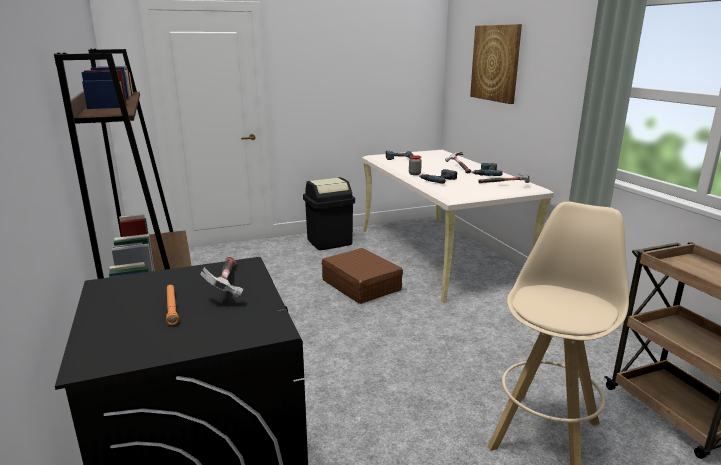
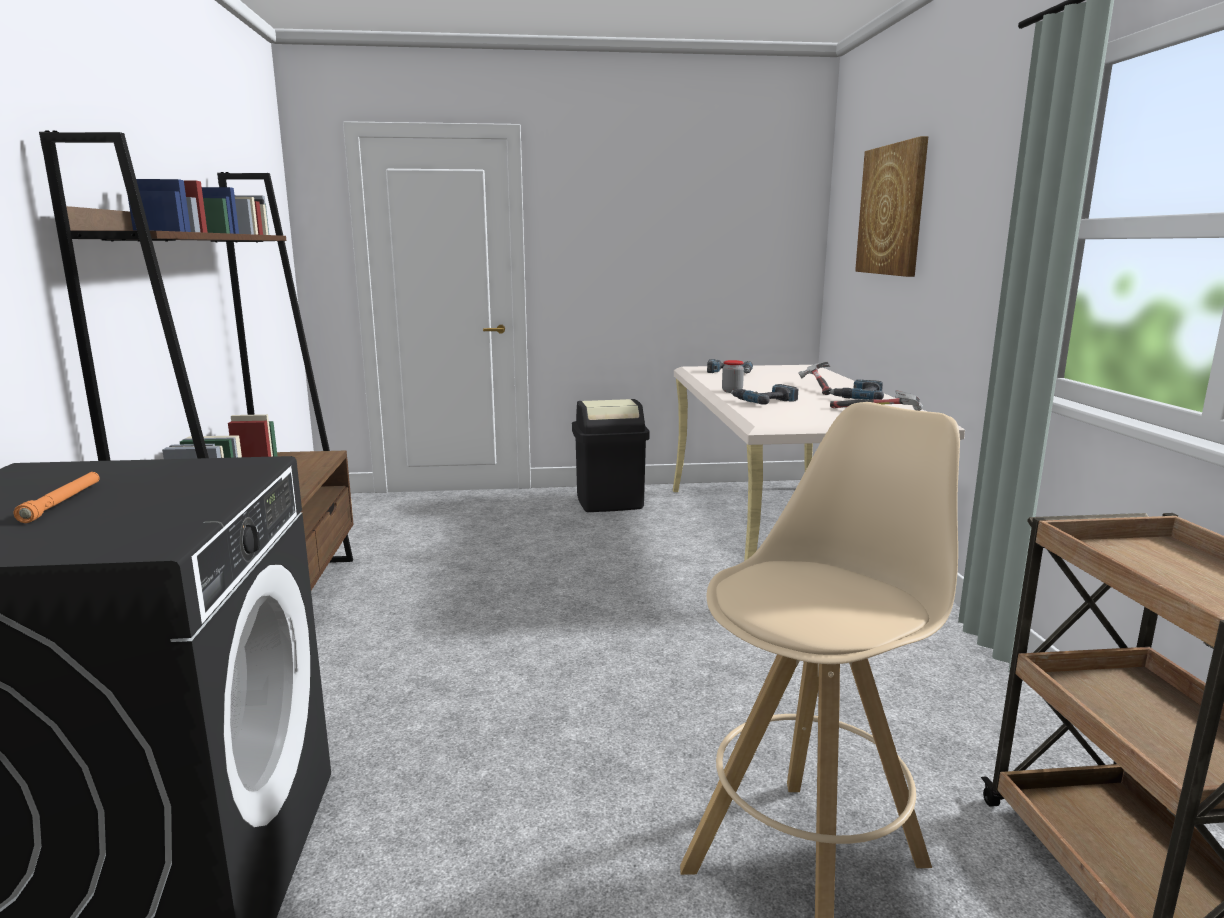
camera: 15 degrees right, 5 degrees down
(227, 285) = (186, 484): hammer -> none
(361, 285) = (620, 568): brown suitcase -> none

